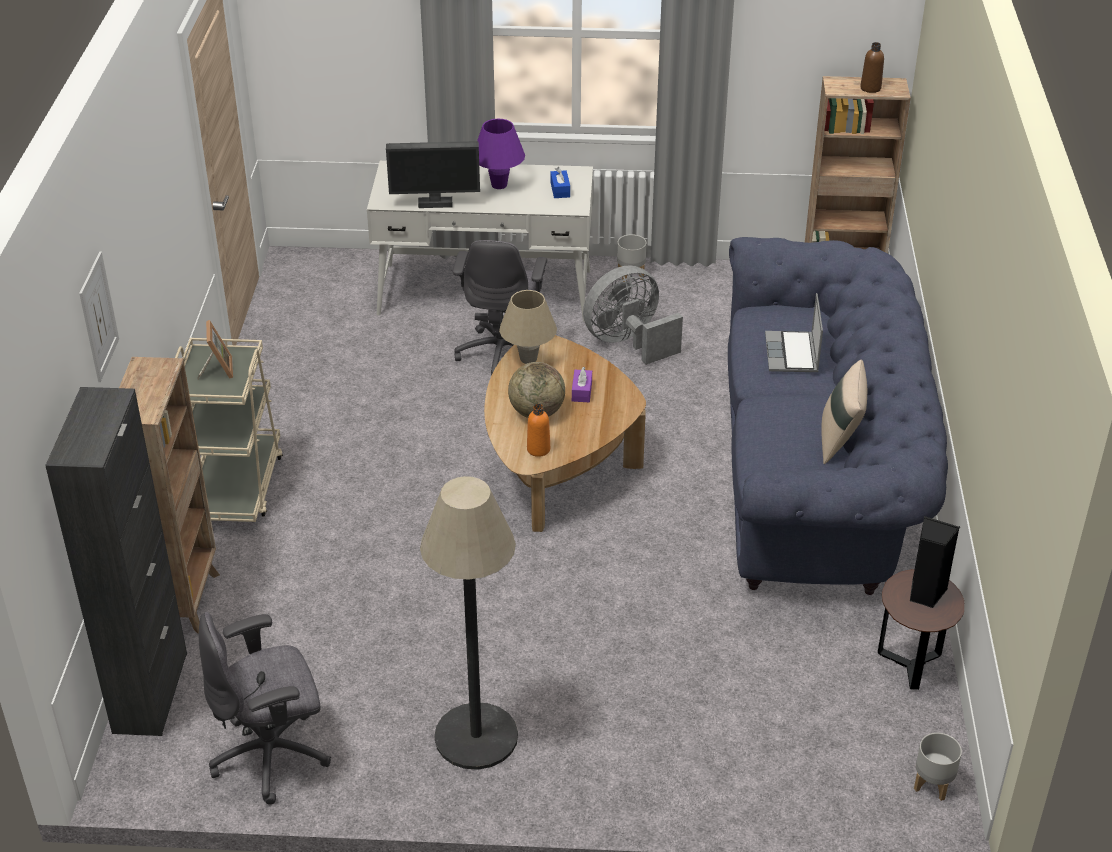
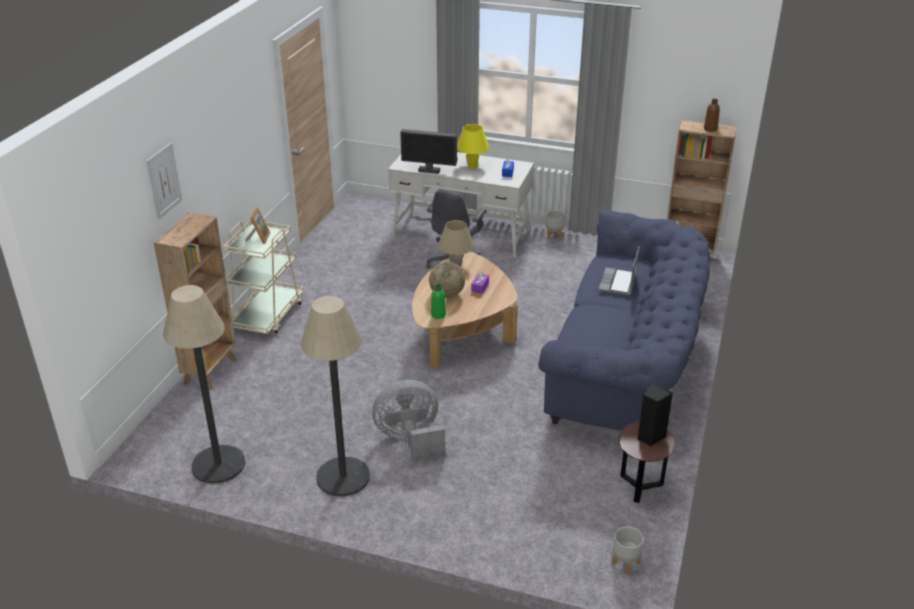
camera: 15 degrees right, 5 degrees down
(150, 692) = (167, 416): black cabinet -> none
(272, 756) = (218, 464): grey office chair -> floor lamp
(499, 185) = (472, 165): purple table lamp -> yellow table lamp
(538, 449) = (438, 314): orange bottle -> green bottle
(628, 343) = (536, 272): grey fan -> grey fan (410, 439)
(840, 441) = (627, 336): beige pillow -> none

